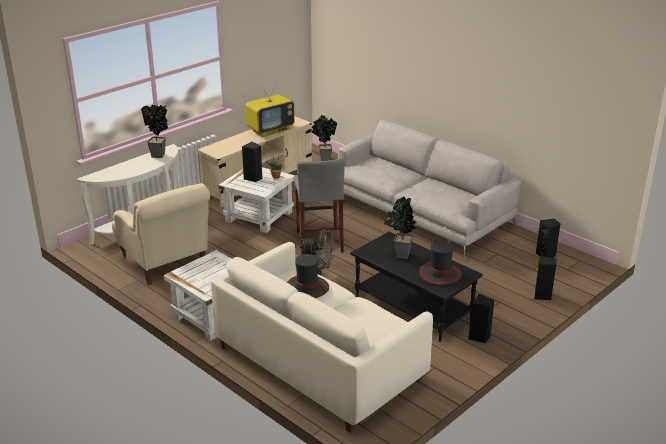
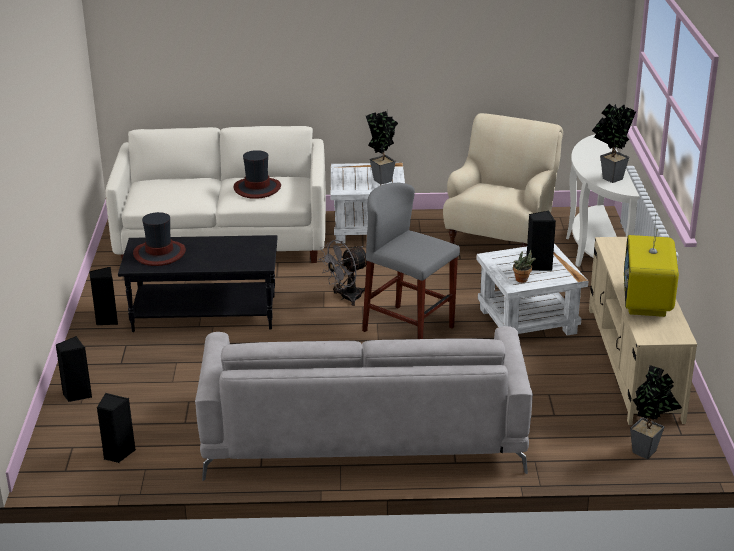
camera: 135 degrees right, 0 degrees up
(165, 262) = (500, 238): beige armchair -> beige armchair turned 105 degrees clockwise
(400, 256) = (222, 252): potted plant -> potted plant (382, 179)

